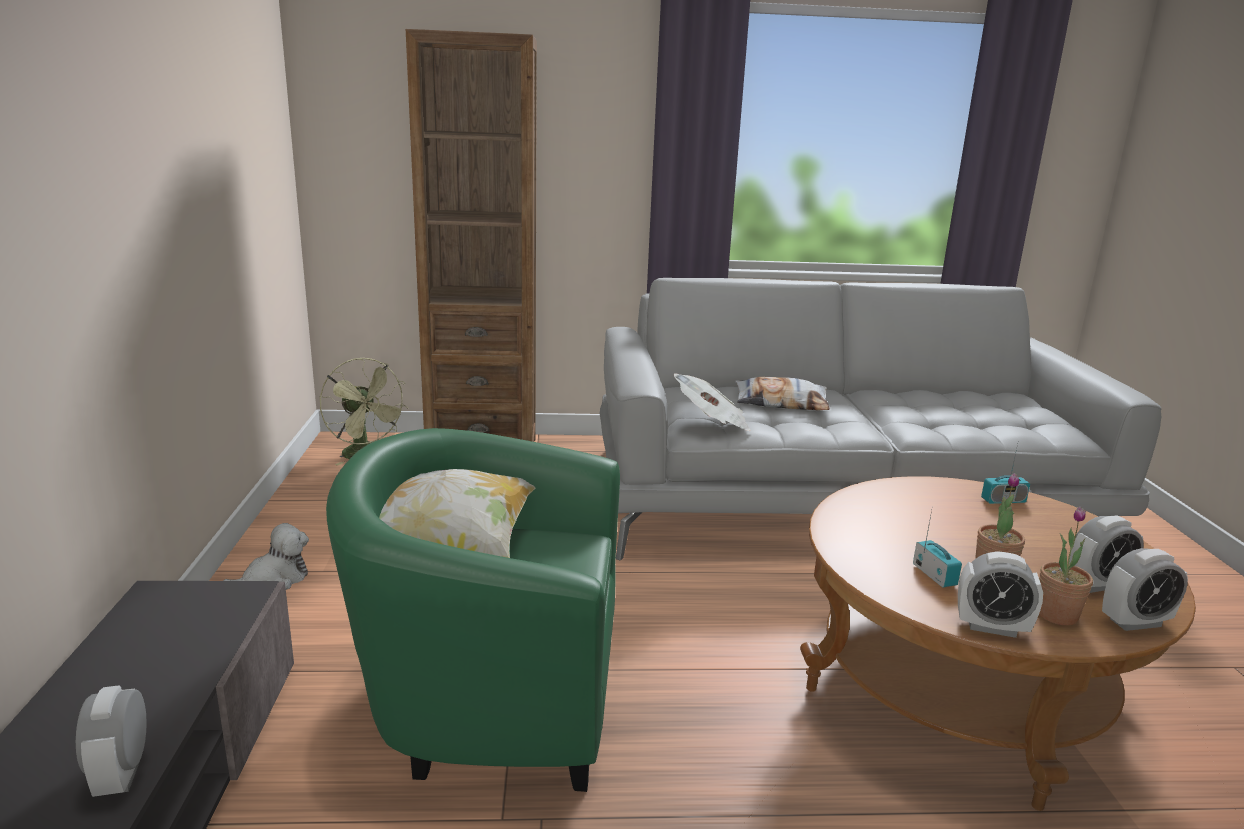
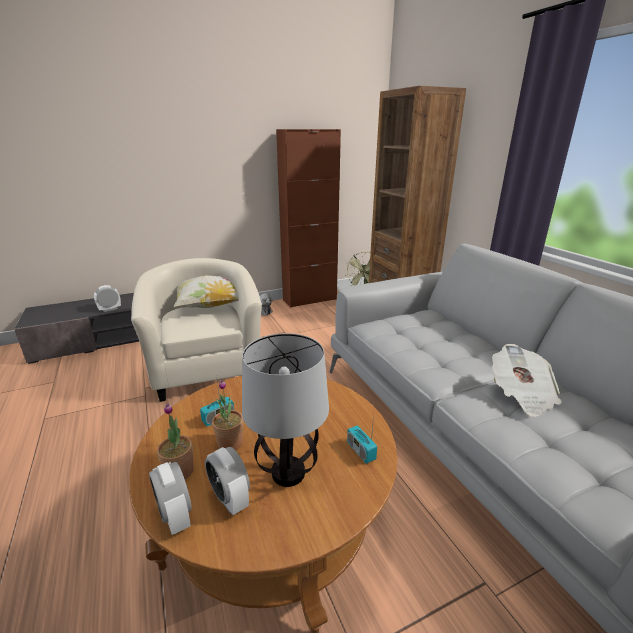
camera: 70 degrees right, 5 degrees up
(297, 509) = (309, 299): none -> brown cabinet
(489, 700) = (207, 368): green armchair -> beige armchair
(712, 422) = (385, 327): newspaper -> newspaper (521, 394)
(781, 402) = (454, 343): pillow -> none
(991, 627) = (159, 441): alarm clock -> none
(1048, 545) = (288, 474): none -> table lamp

